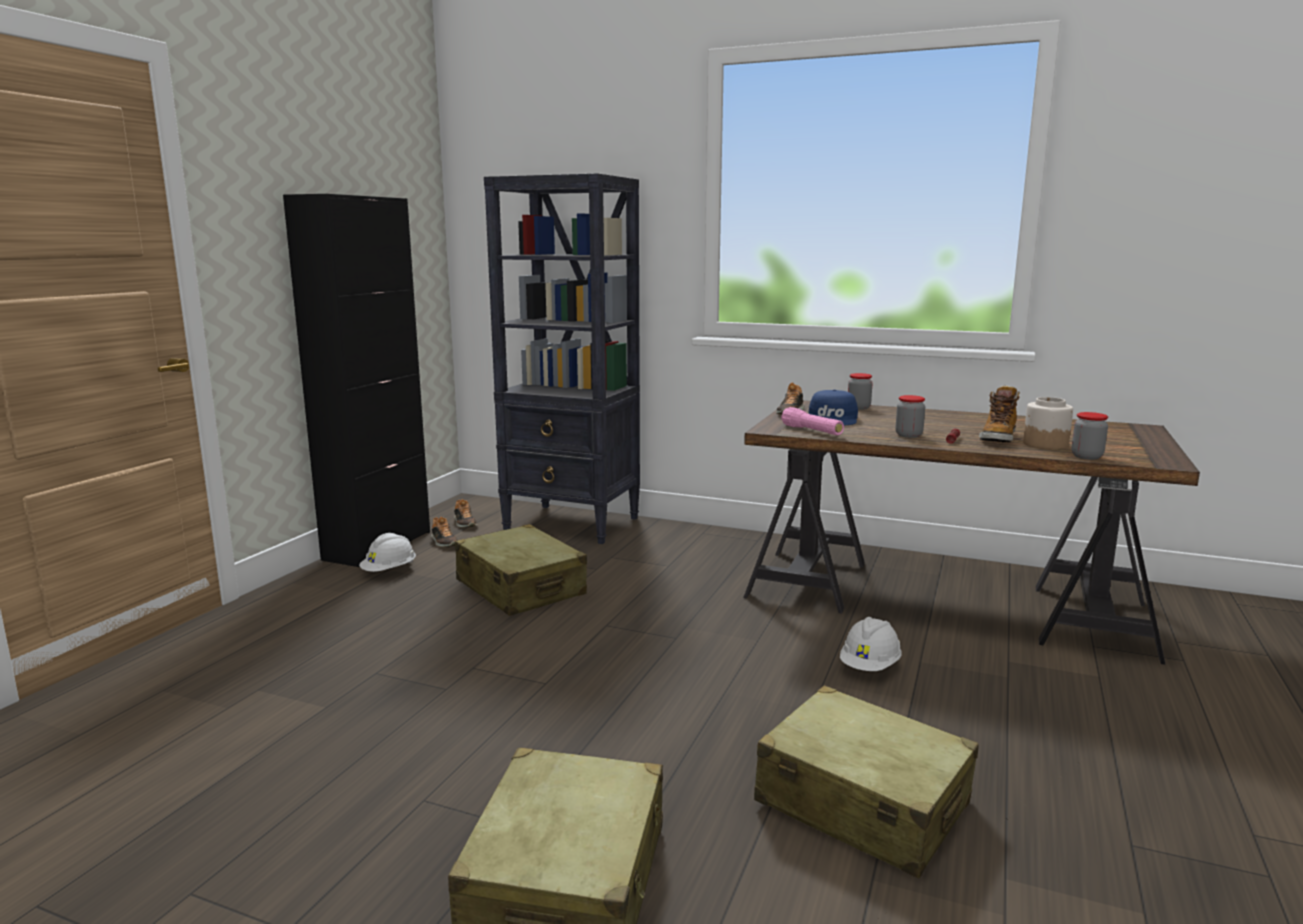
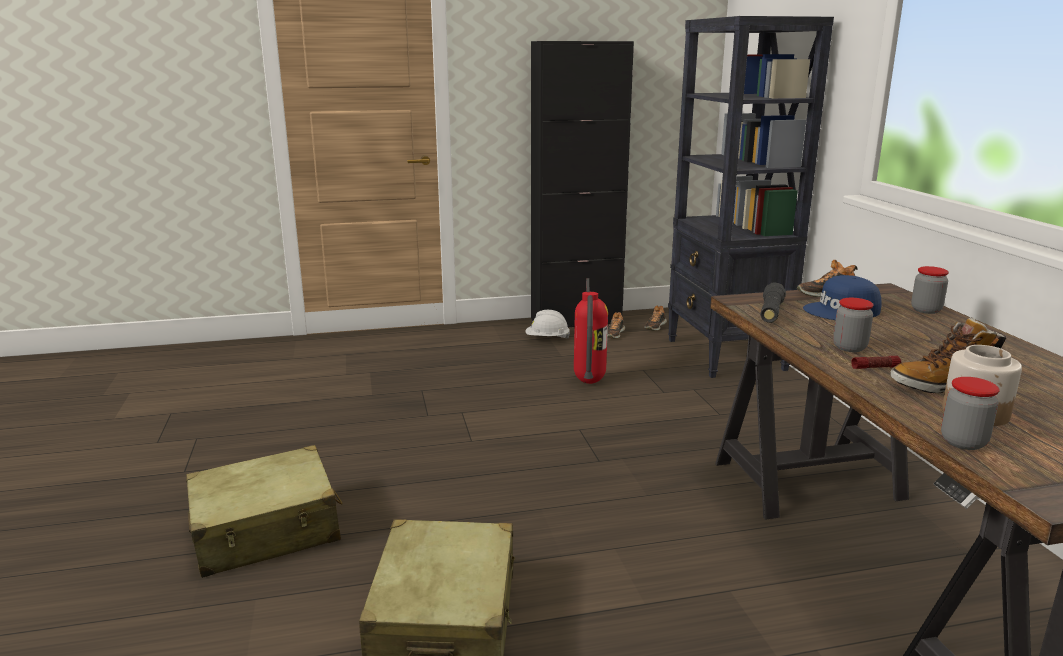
camera: 55 degrees right, 5 degrees up
(521, 588) = (588, 382): beige suitcase -> fire extinguisher
(812, 431) = (771, 313): pink flashlight -> black flashlight
(870, 666) = (678, 564): white hard hat -> none

